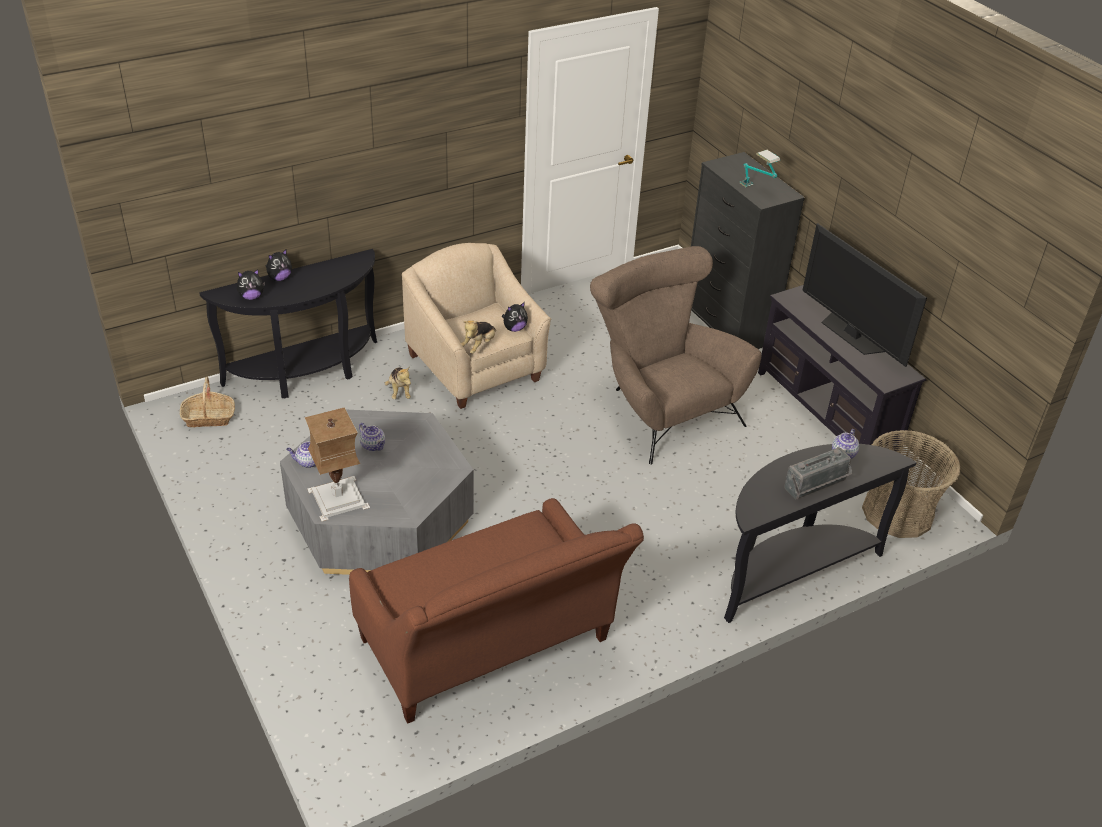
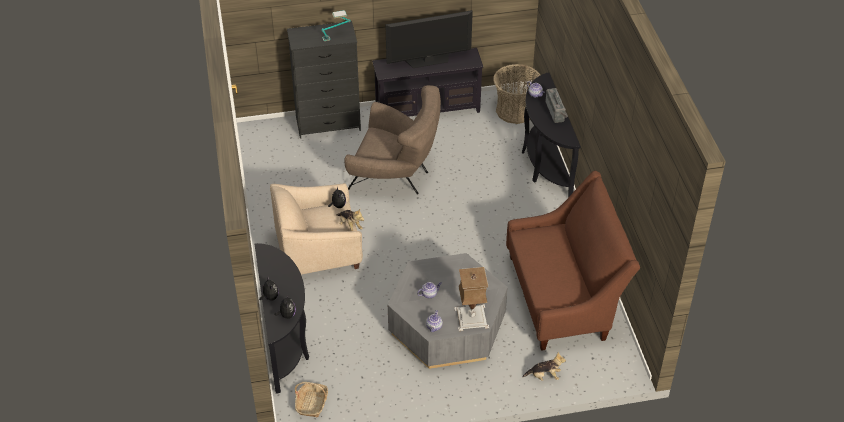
camera: 70 degrees left, 5 degrees up
(399, 391) = (327, 296): plush toy -> plush toy (544, 376)
(660, 408) = (395, 176): brown armchair -> brown armchair turned 150 degrees counterclockwise

